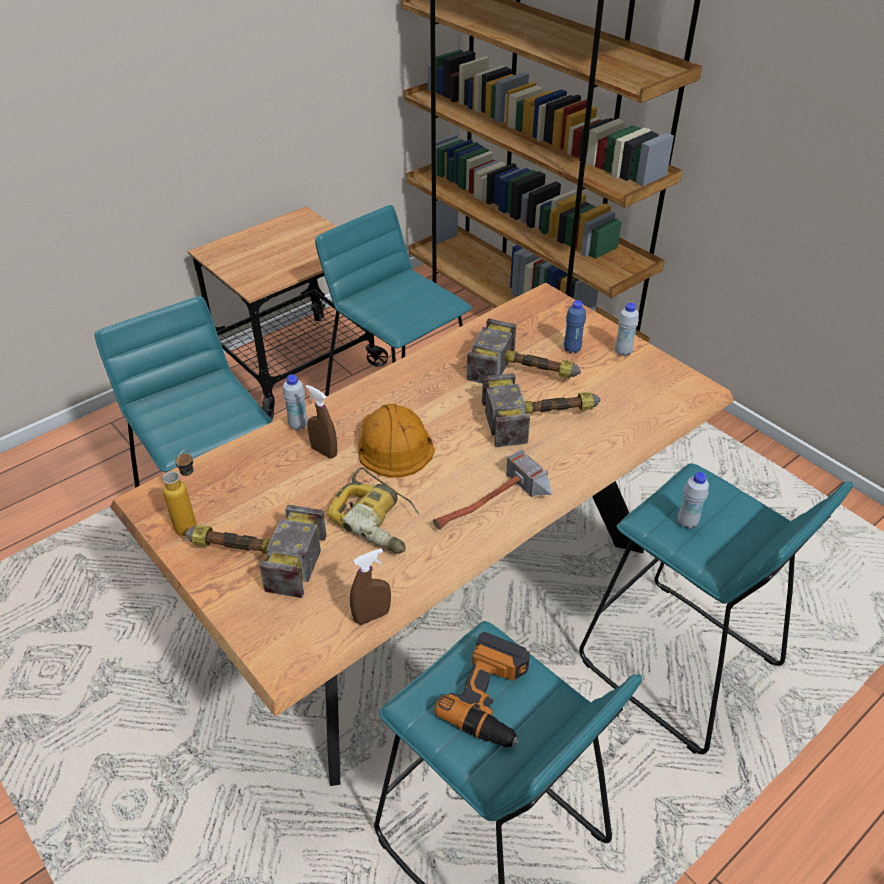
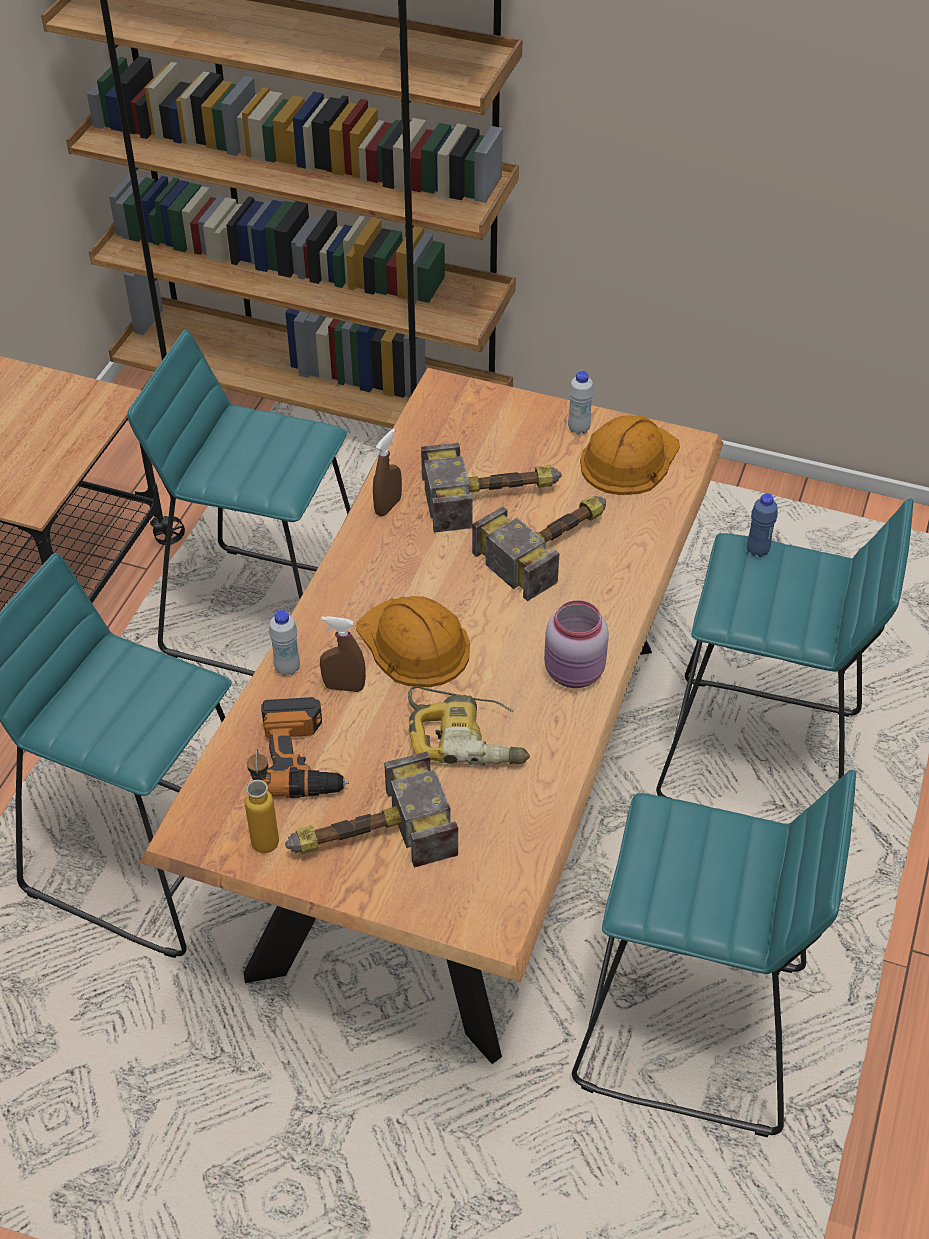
camera: 30 degrees left, 5 degrees up
(372, 616) = (543, 839): brown spray bottle -> brown spray bottle (388, 506)
(491, 509) = (575, 673): hammer -> pink jar
(493, 698) = (703, 862): power drill -> power drill (302, 758)
(572, 349) = (522, 447): blue bottle -> blue bottle (757, 550)
(646, 383) = (629, 459): none -> orange hard hat
(687, 522) = (760, 602): white bottle -> none

